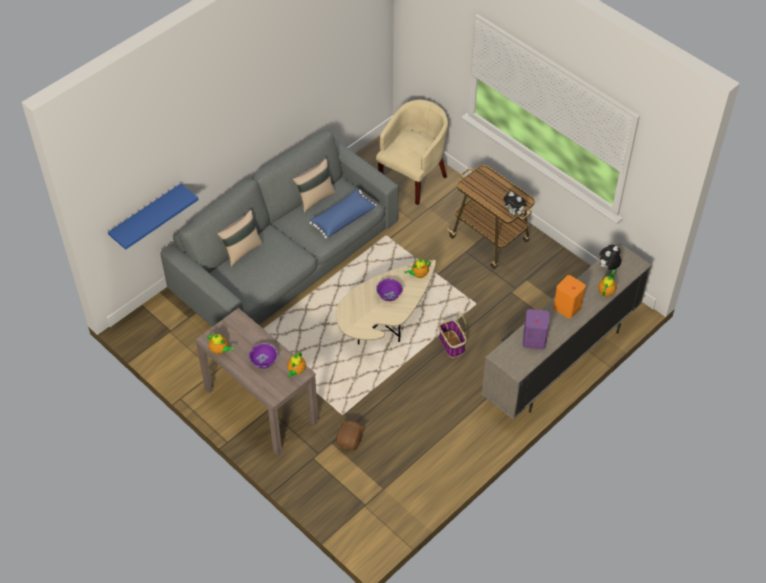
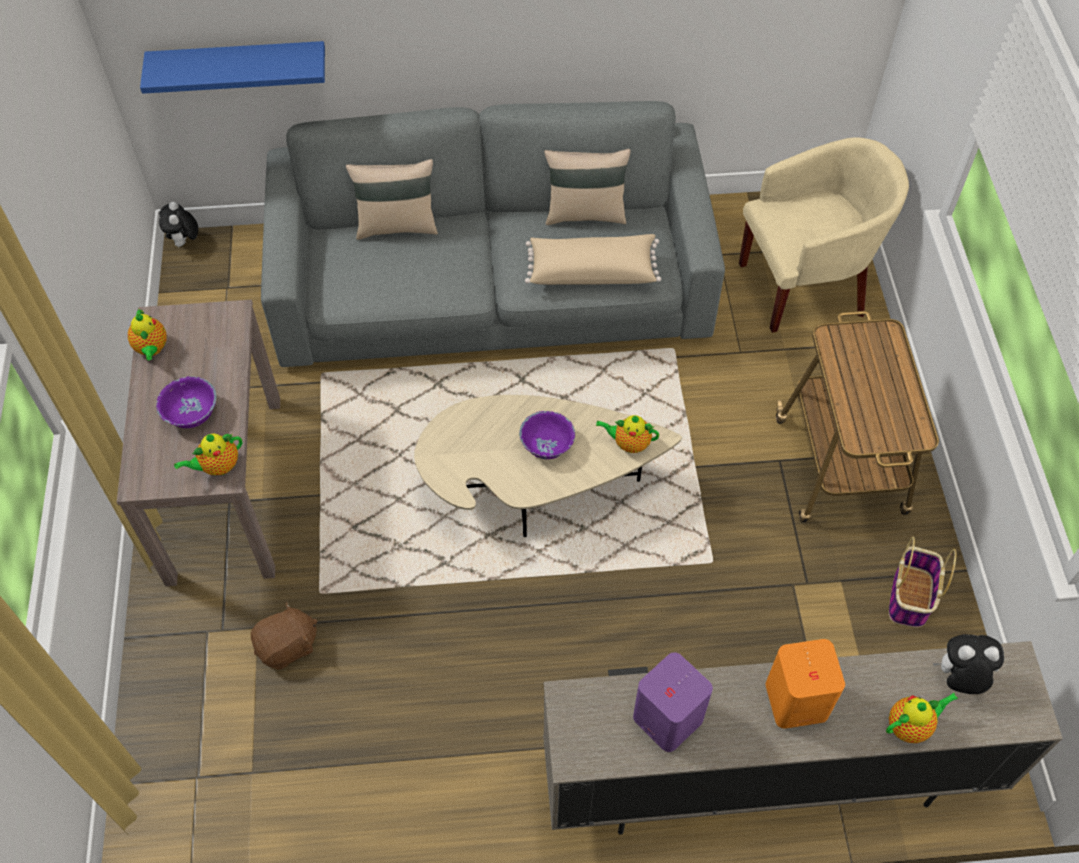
camera: 40 degrees right, 5 degrees up
(342, 218) = (592, 270): blue pillow -> beige pillow
(452, 344) = (604, 604): basket -> basket (910, 598)
(514, 212) = (875, 443): plush toy -> plush toy (184, 242)

